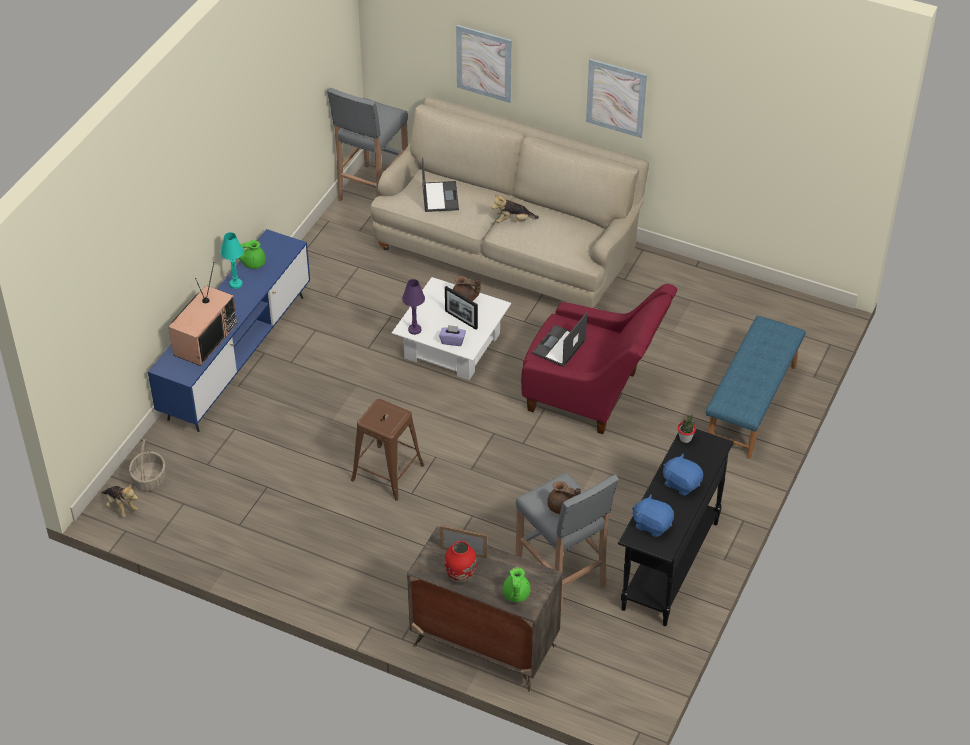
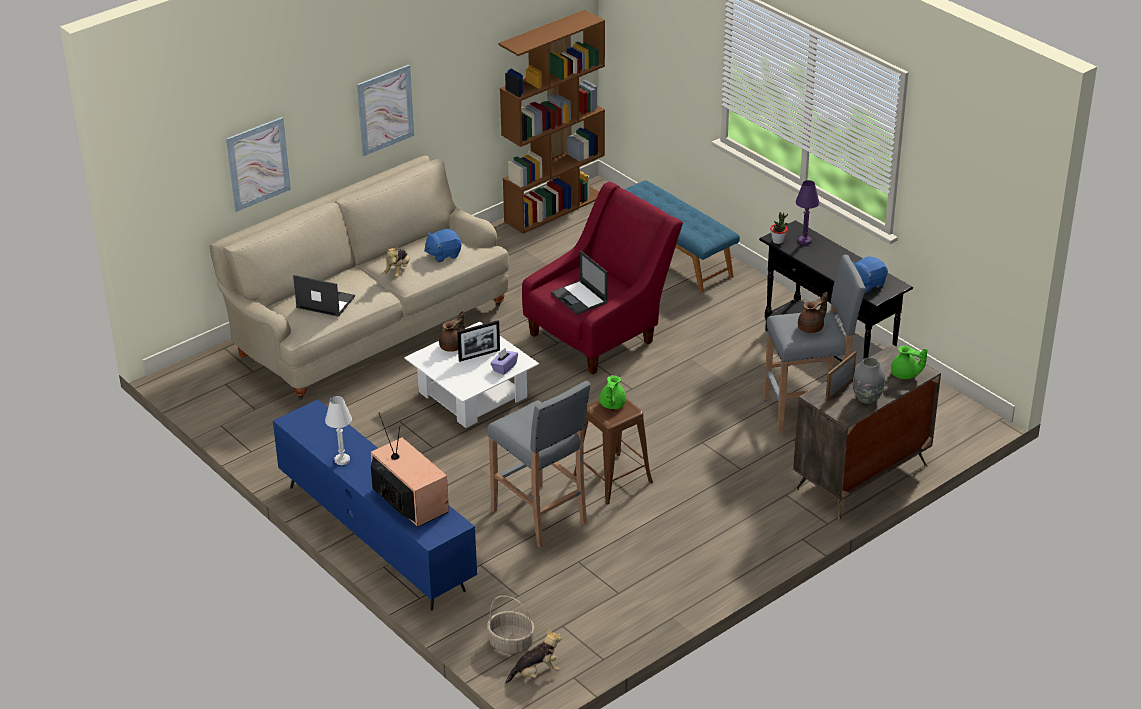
camera: 65 degrees left, 10 degrees down
(235, 284) = (342, 460): turquoise table lamp -> white table lamp
(252, 263) = (318, 441): green teapot -> green teapot (612, 404)
(372, 190) = (201, 385): grey stool -> grey stool (540, 517)
(414, 330) = (470, 386): purple table lamp -> purple table lamp (804, 241)
(460, 576) = (867, 398): red vase -> grey vase
(681, 483) = (828, 257): blue plush toy -> blue plush toy (443, 254)
(772, 298) = (554, 208): none -> brown bookcase

